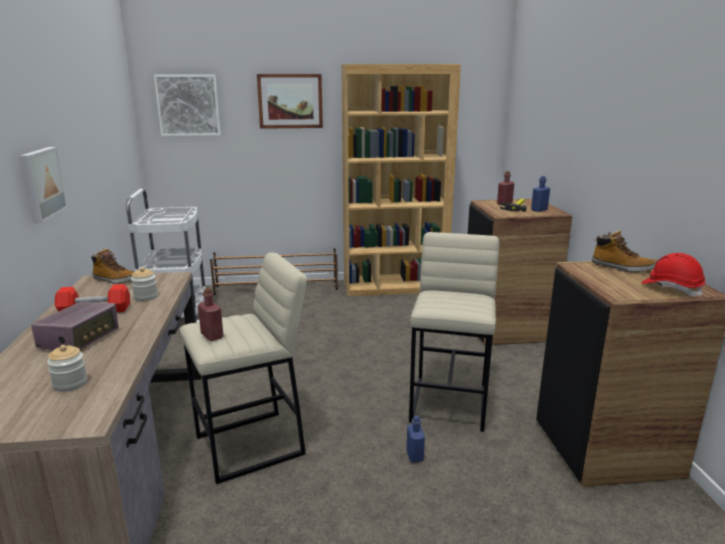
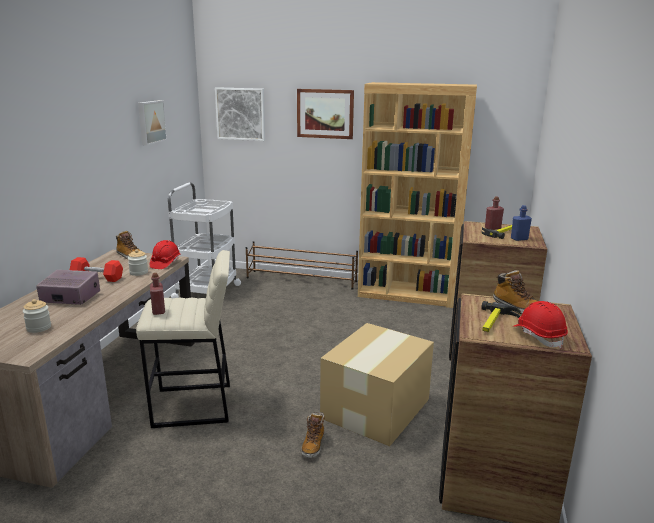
camera: 20 degrees right, 0 degrees up
(41, 183) = (78, 178): picture -> picture (151, 122)
(80, 339) = (70, 297): radio -> radio turned 120 degrees counterclockwise
(169, 282) = (165, 263): none -> red hard hat
(415, 456) = (313, 445): blue bottle -> boot
(449, 402) = (377, 408): beige stool -> cardboard box
(621, 283) = (495, 322): none -> hammer

